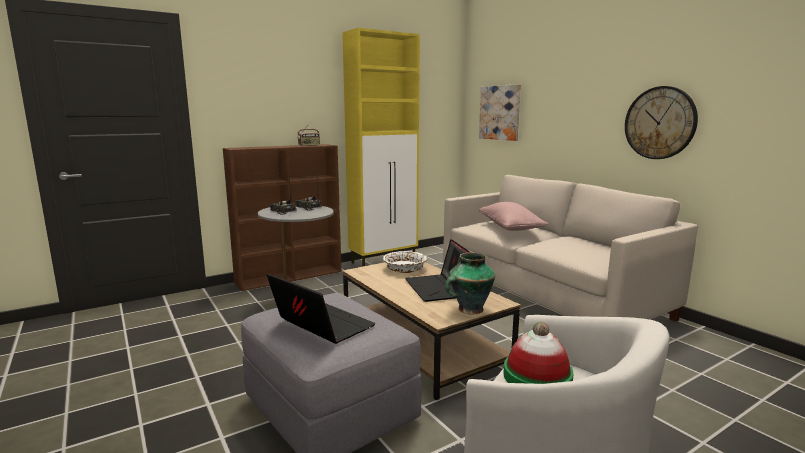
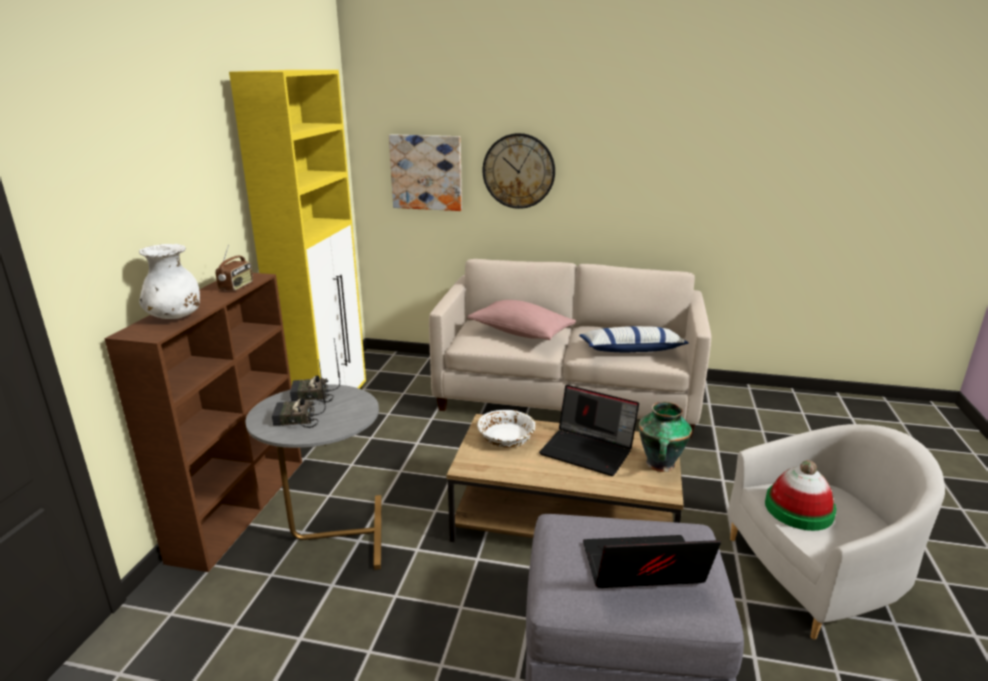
camera: 45 degrees left, 10 degrees up
(259, 147) = (175, 317): none -> white vase
(576, 252) = (631, 350): none -> pillow
(660, 123) = (655, 191): wall clock -> wall clock (518, 171)

